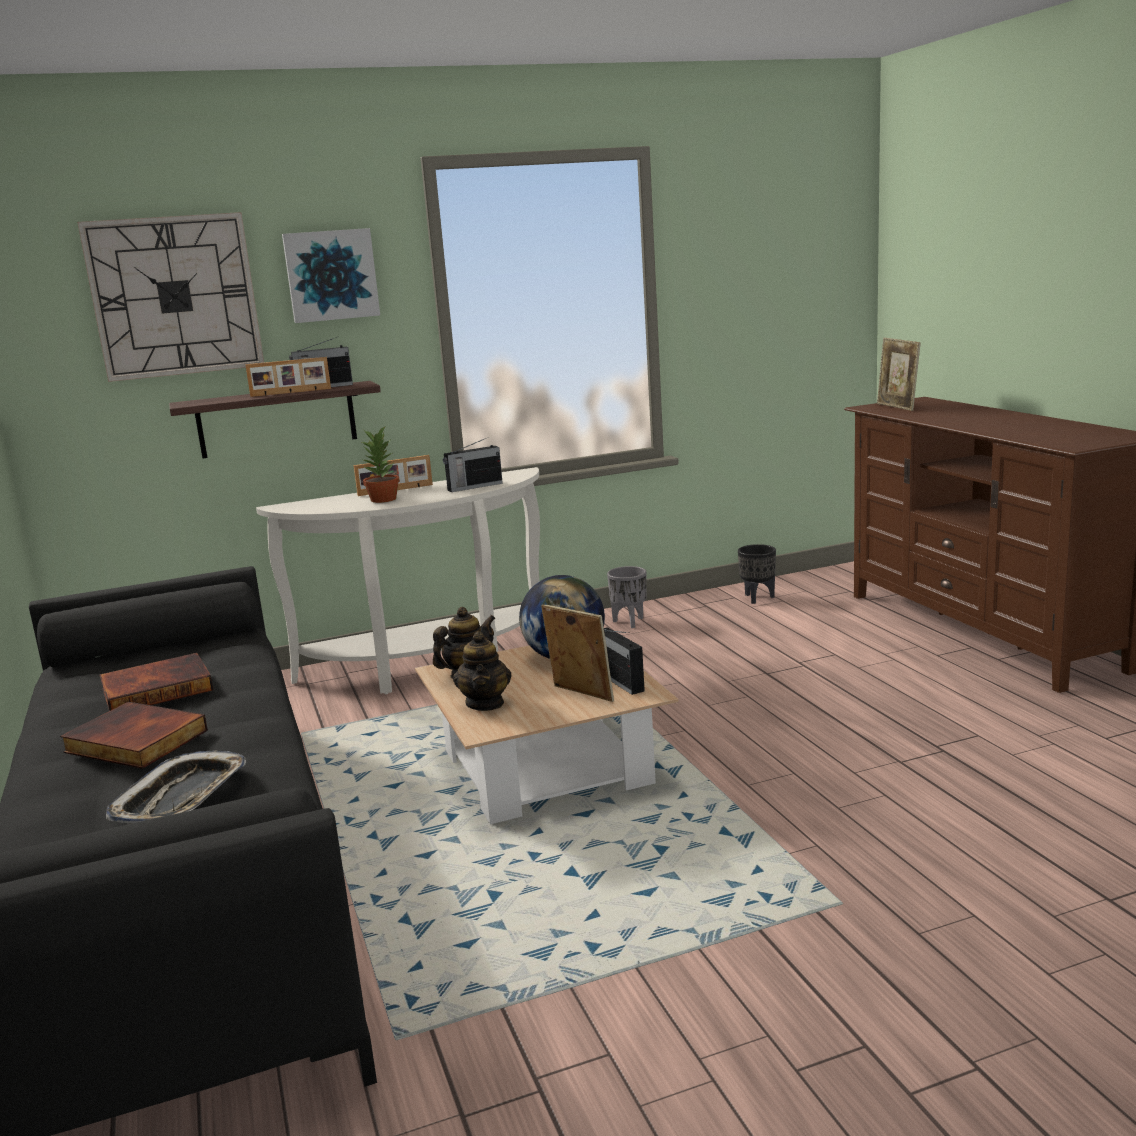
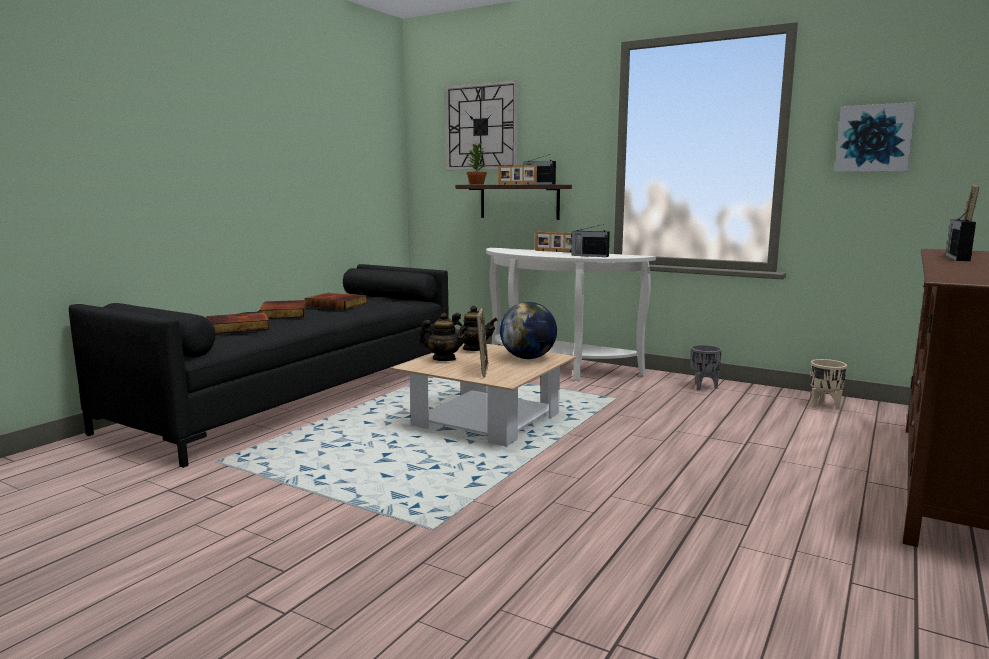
camera: 50 degrees right, 5 degrees down
(182, 797) = (237, 327): tray -> book
(331, 275) = (559, 118): picture -> picture (874, 138)
(384, 499) = (536, 253): potted plant -> potted plant (476, 184)
(485, 703) = (444, 359): teapot -> teapot turned 120 degrees counterclockwise
(620, 681) = (515, 373): radio -> radio (957, 258)
(757, 598) = (823, 405): black planter -> beige planter

